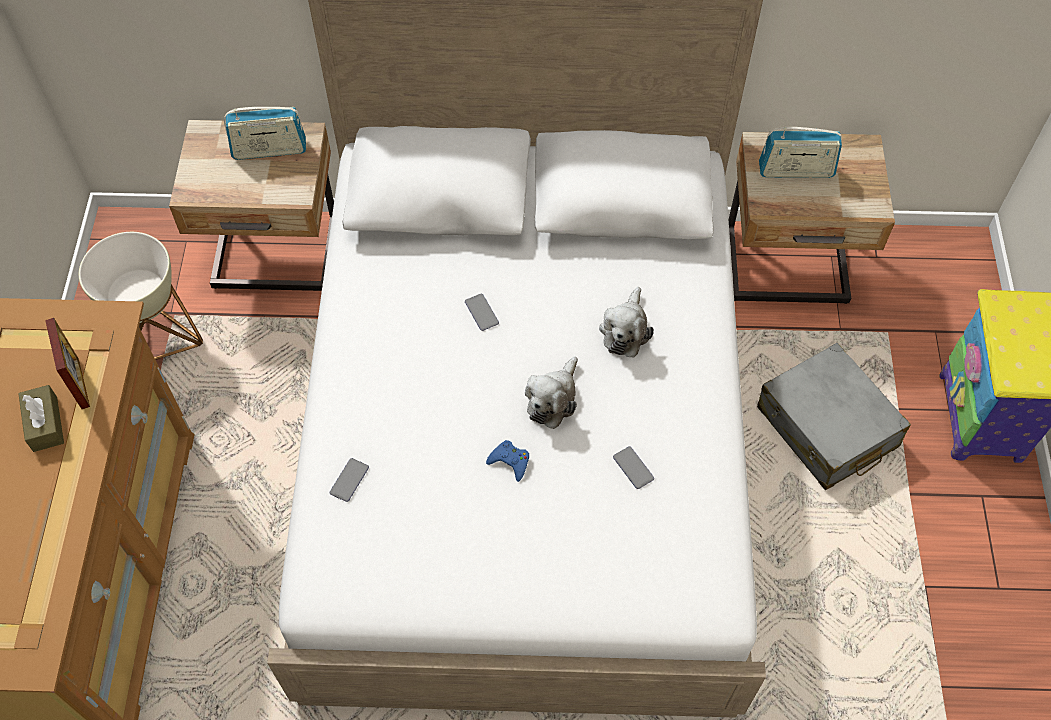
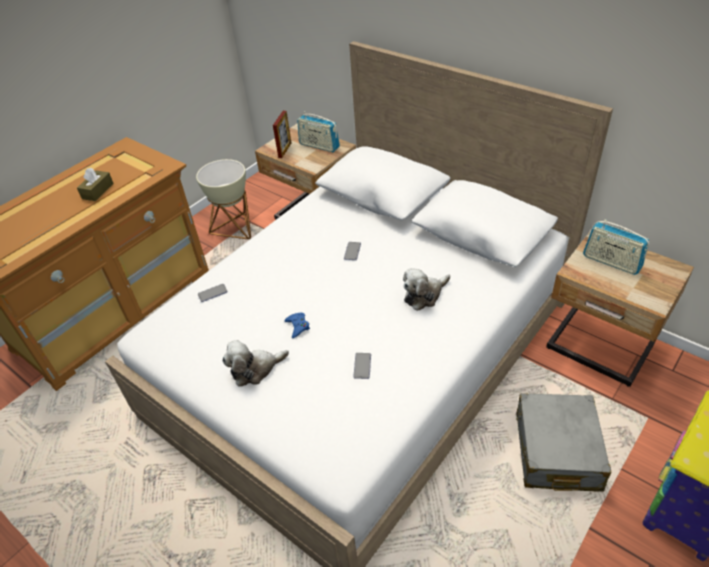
camera: 40 degrees right, 15 degrees down
(80, 383) = (127, 182): picture frame -> picture frame (285, 150)
(553, 399) = (350, 308): plush toy -> plush toy (255, 369)

